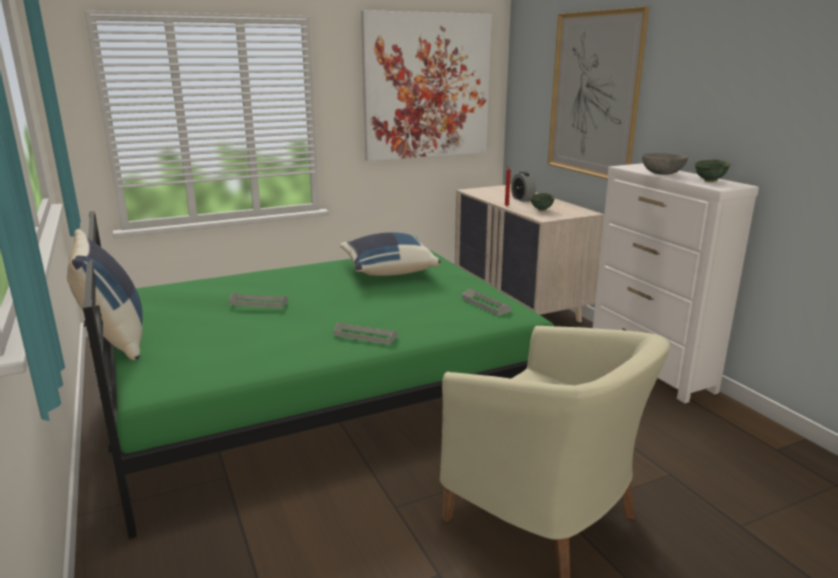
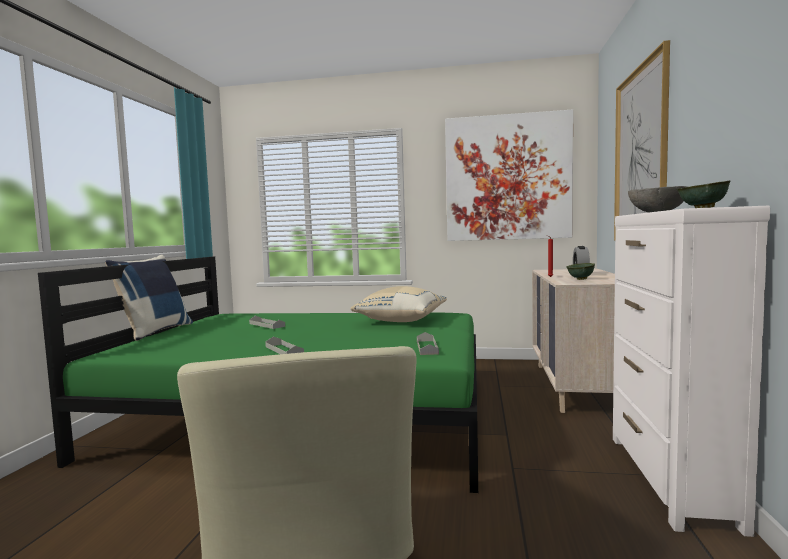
camera: 35 degrees right, 15 degrees down
(388, 271) = (400, 320): blue pillow -> beige pillow

